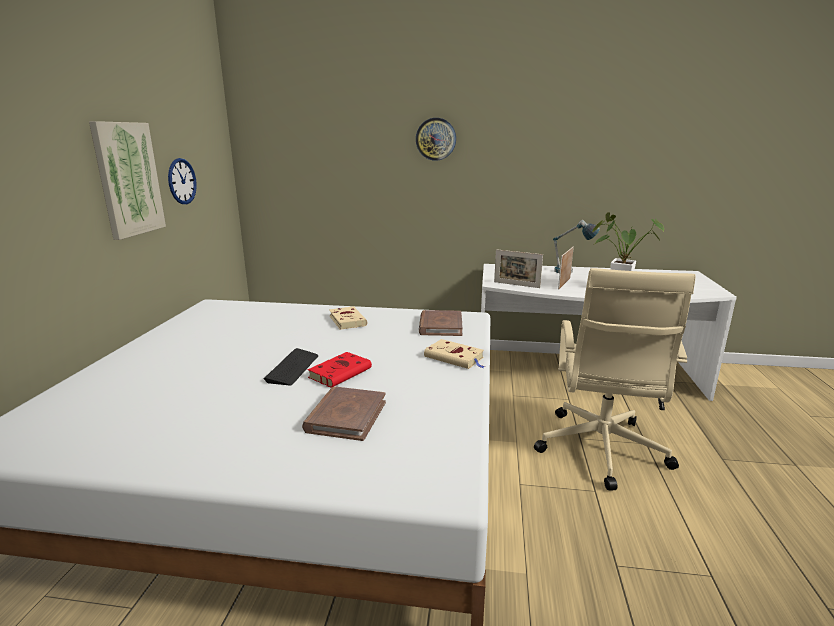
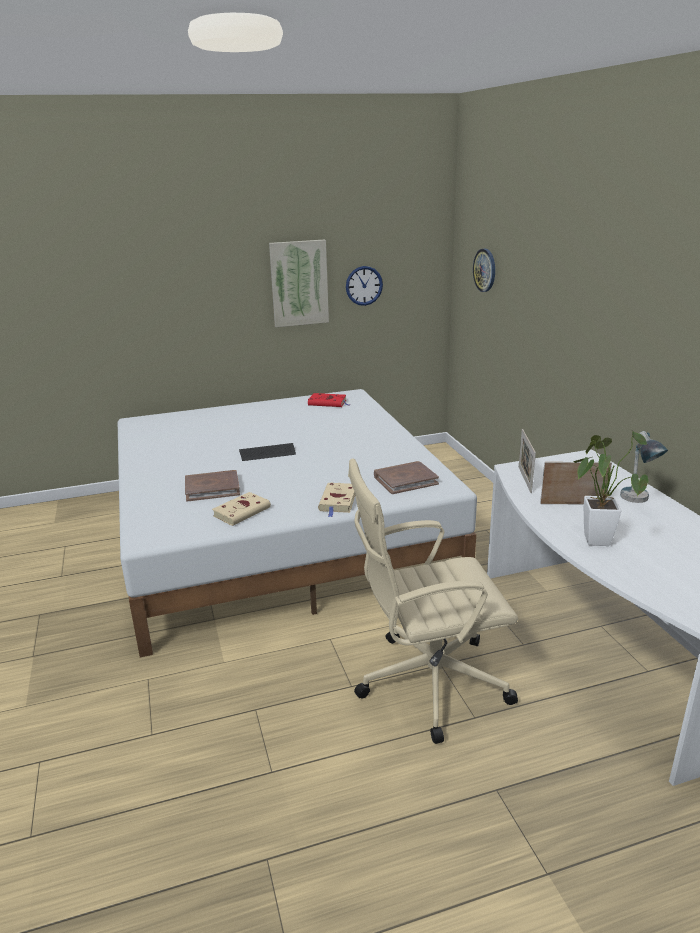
camera: 65 degrees right, 5 degrees up
(341, 372) = (274, 469): red book -> red book (328, 403)
(347, 320) = (374, 443): beige book -> beige book (243, 511)
(436, 139) = (572, 276): wall clock -> wall clock (485, 270)

